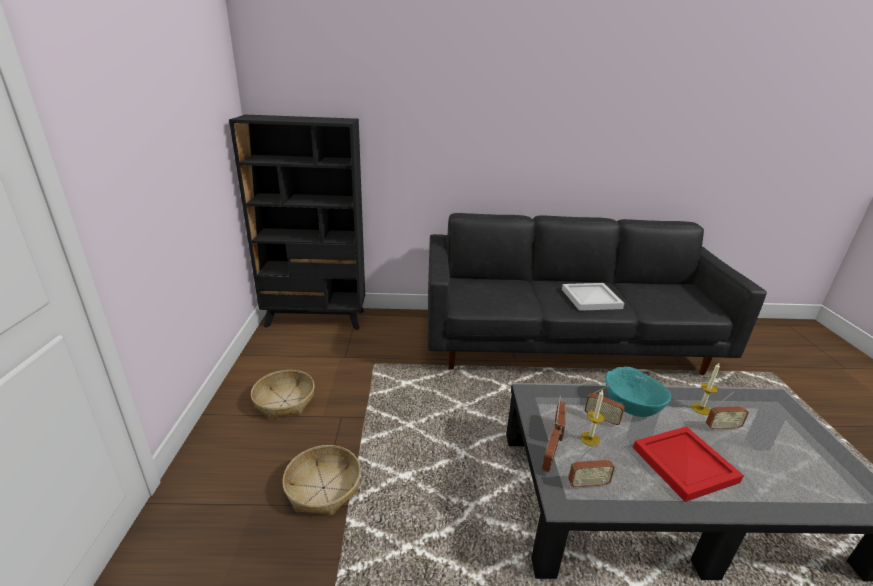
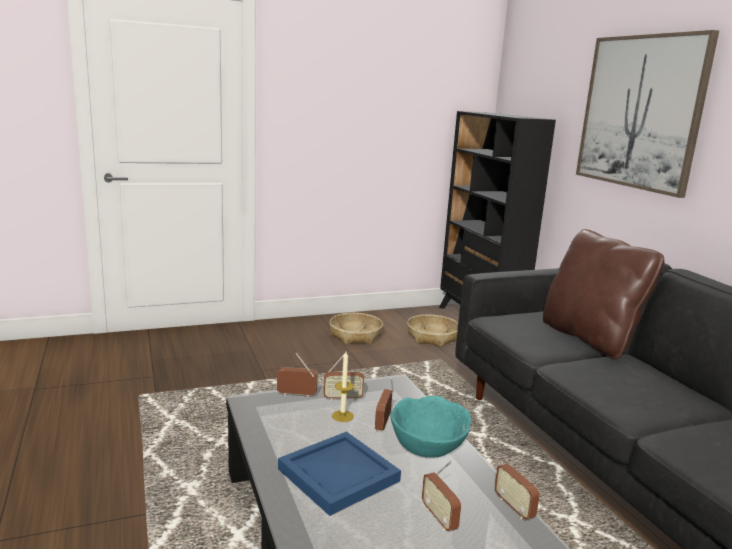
camera: 70 degrees right, 10 degrees down
(323, 487) = (277, 368): basket -> basket (432, 337)
(452, 108) = (640, 112): none -> picture
(508, 283) = (590, 338): none -> brown pillow
(588, 484) = (276, 414): radio -> radio (514, 507)
(590, 299) = (633, 391): white tray -> none
(684, 463) = (340, 475): red tray -> blue tray
(701, 409) = (470, 503): candle -> none

